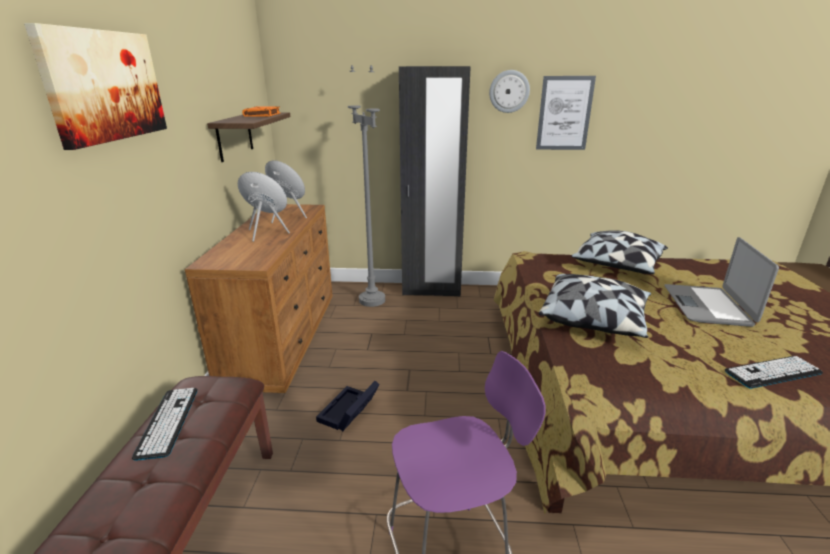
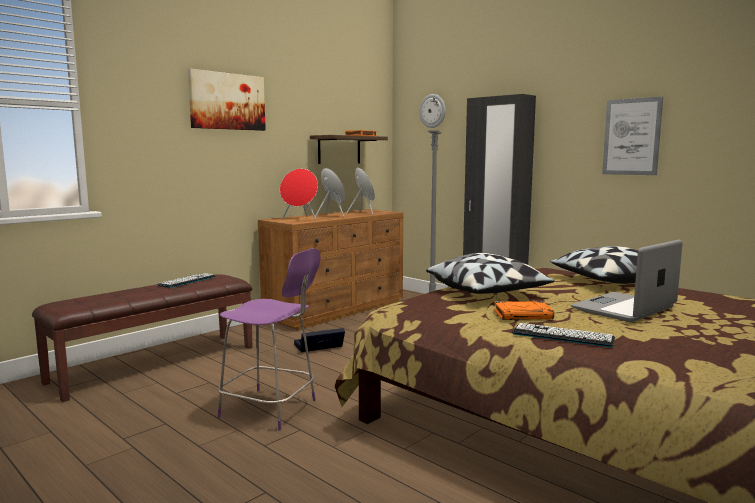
camera: 40 degrees right, 15 degrees down
(245, 252) = (300, 219): none -> red speaker
(509, 91) = (574, 117): wall clock -> wall clock (433, 111)
(689, 349) = (523, 315): none -> orange book

